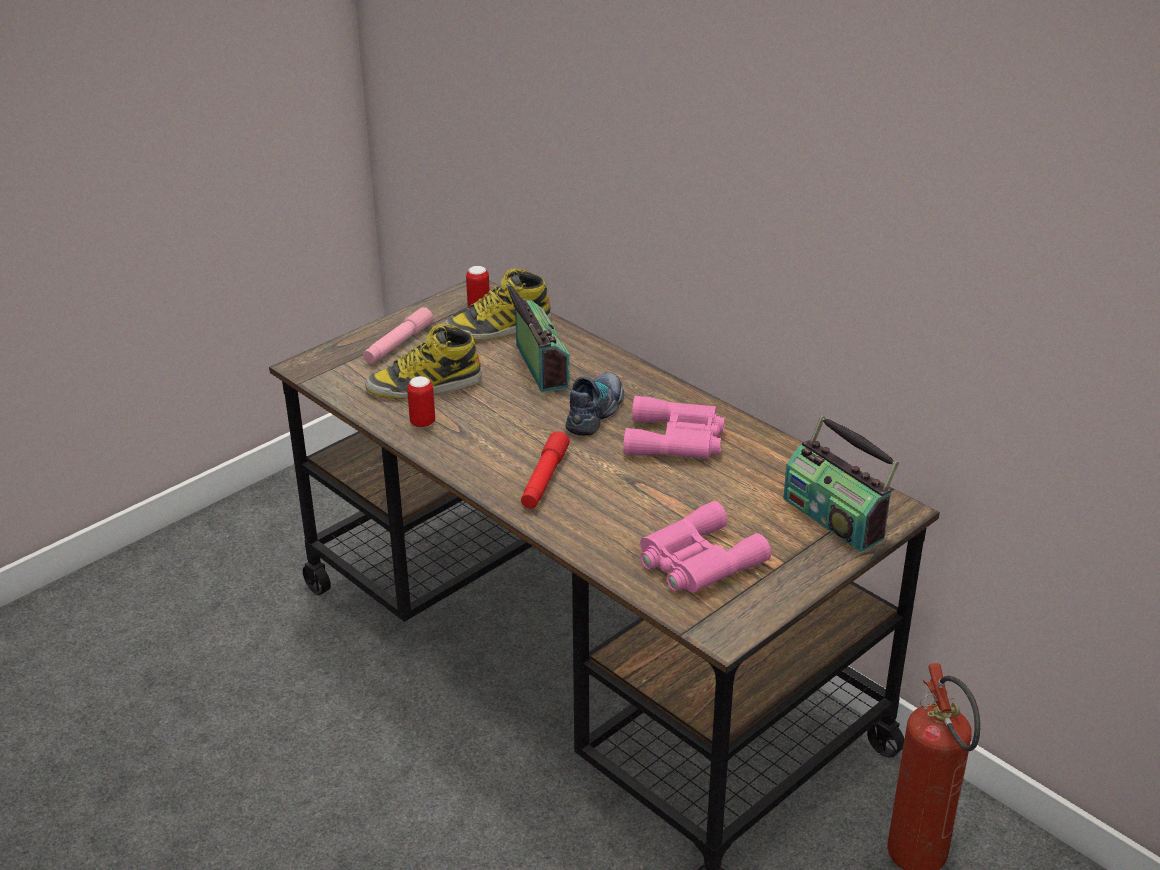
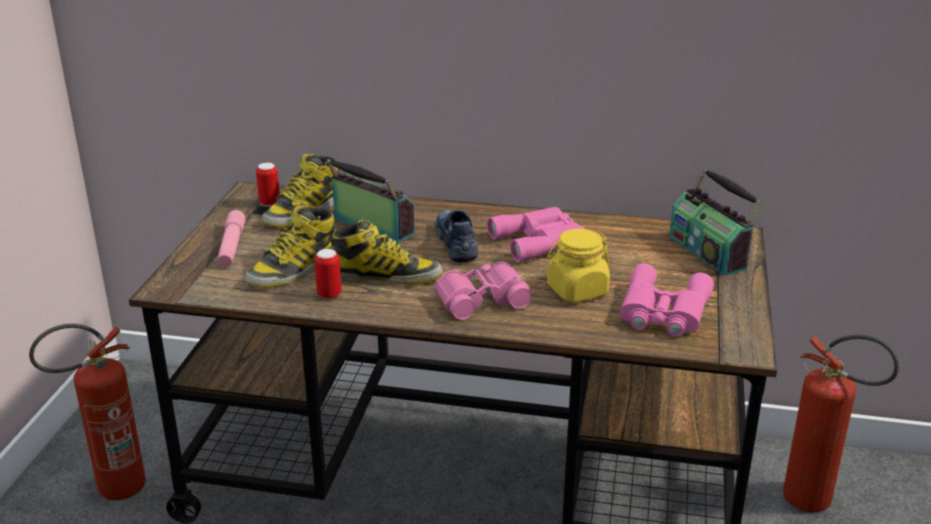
camera: 35 degrees left, 5 degrees down
(283, 539) = (110, 491): none -> fire extinguisher
(491, 422) = (385, 276): none -> boot
(544, 478) = (481, 299): red flashlight -> pink binoculars
(643, 505) = (577, 290): none -> yellow jar
(835, 517) = (709, 252): radio -> radio turned 45 degrees clockwise

